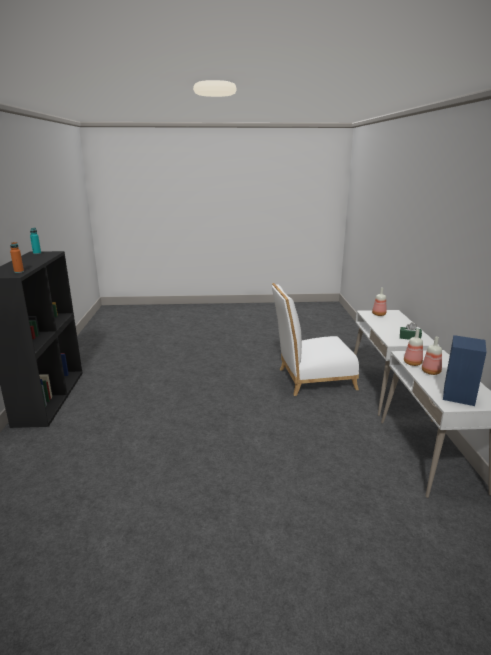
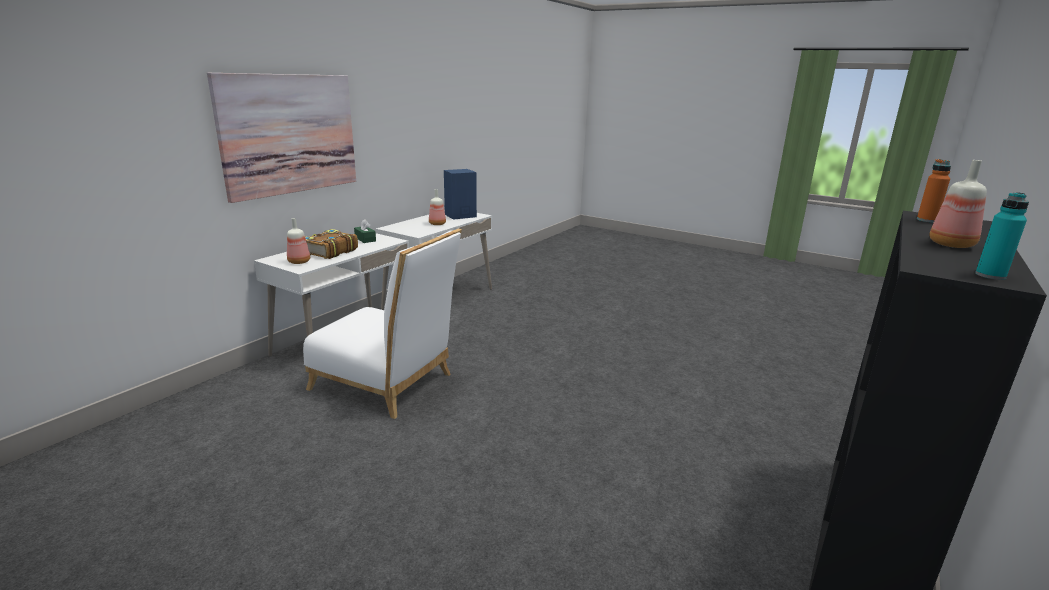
camera: 145 degrees left, 0 degrees up
(390, 323) = (328, 252): none -> book
(412, 363) = (432, 229): bottle -> bottle (951, 244)
(428, 245) = (290, 134): none -> picture

